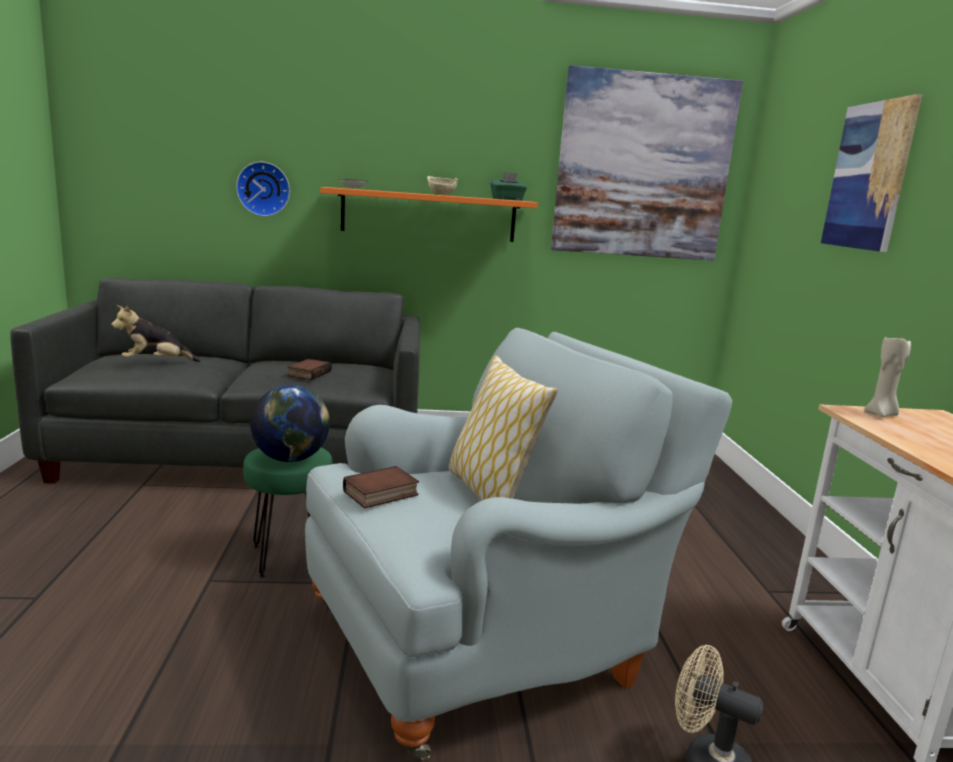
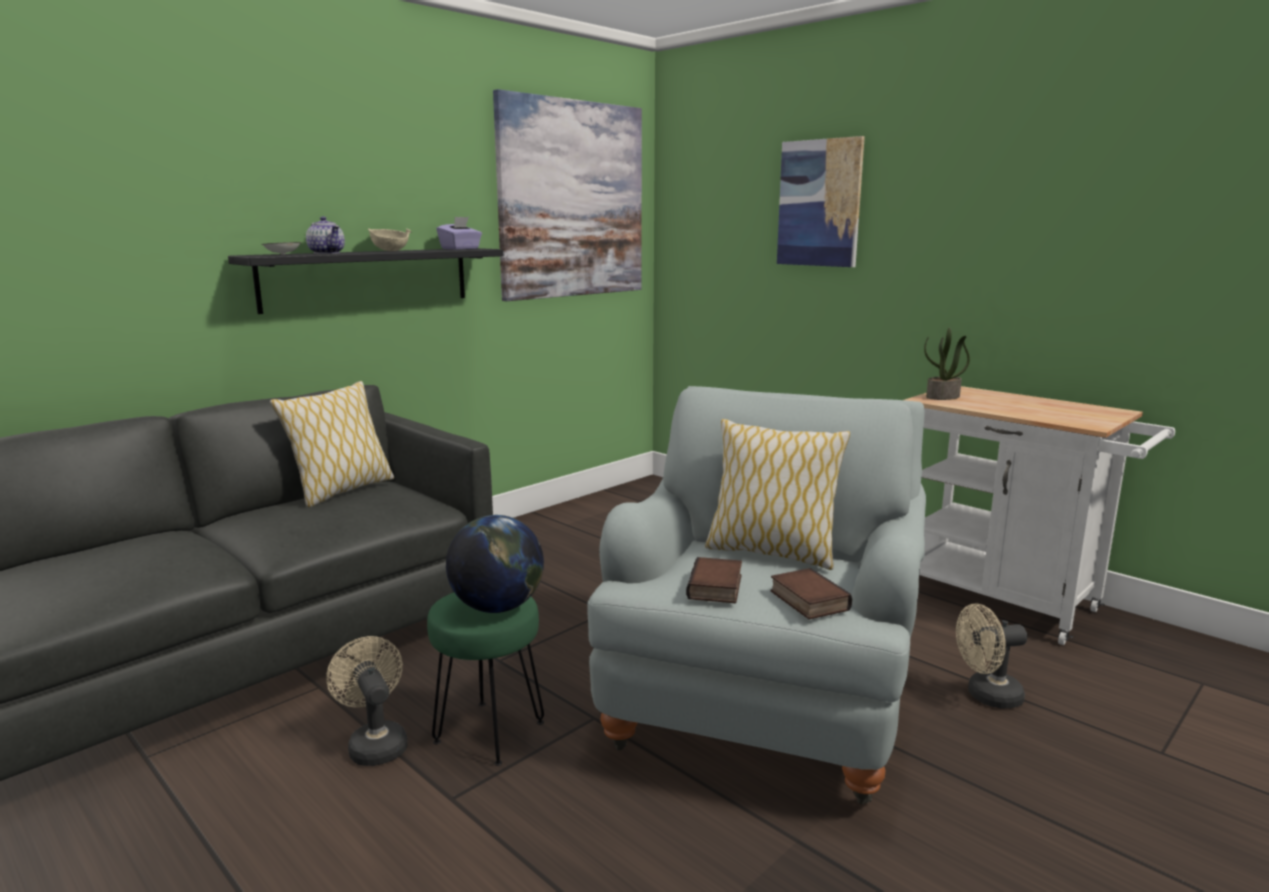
camera: 40 degrees left, 0 degrees up
(156, 363) = (102, 567): plush toy -> none
(229, 531) = (375, 744): none -> beige fan
(264, 189) = (132, 268): wall clock -> none
(309, 373) = (339, 512): book -> book (806, 600)
(342, 364) = (341, 491): none -> pillow
(388, 191) = (327, 253): none -> teapot
(429, 215) = (368, 278): orange shelf -> black shelf
(507, 199) = (460, 249): green tissue box -> purple tissue box
(881, 415) = (943, 397): beige candle -> potted plant

